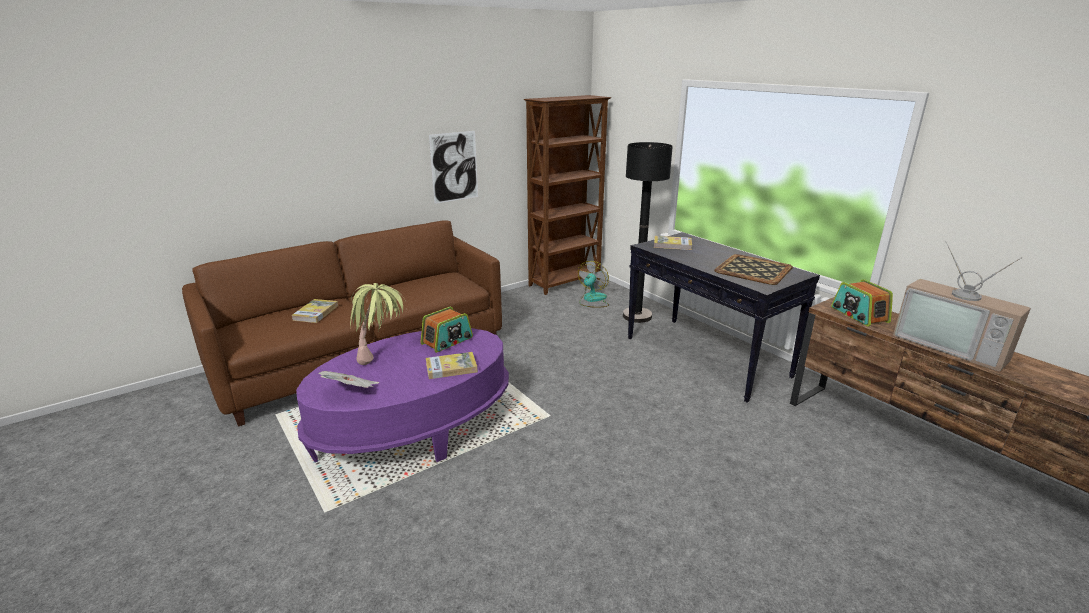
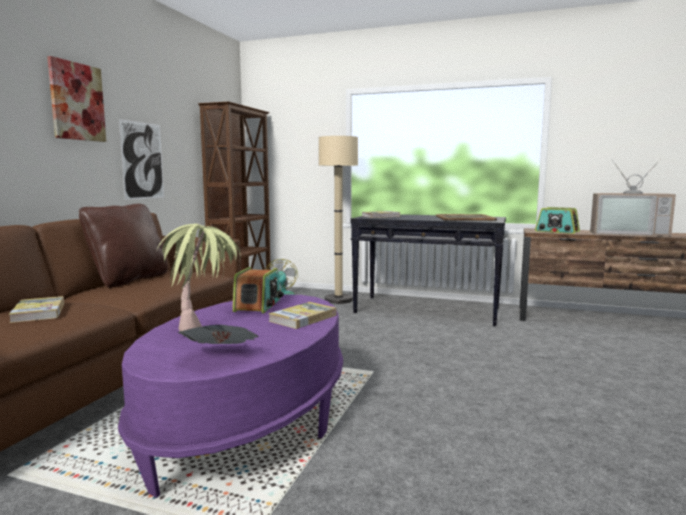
camera: 35 degrees left, 15 degrees down
(386, 129) = (77, 102): none -> picture
(406, 283) = (129, 280): none -> brown pillow
(637, 316) = (338, 300): black floor lamp -> beige floor lamp

